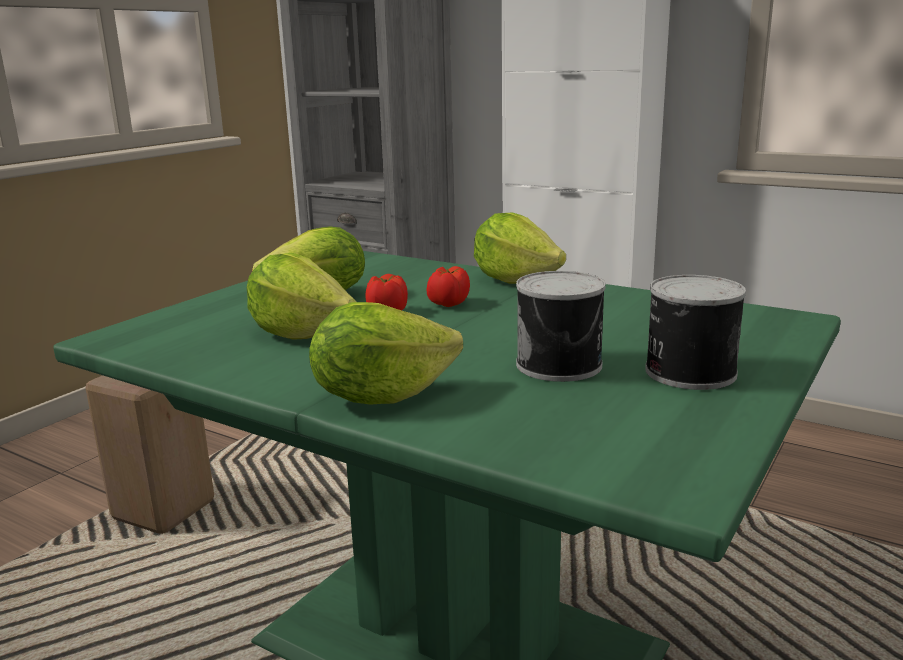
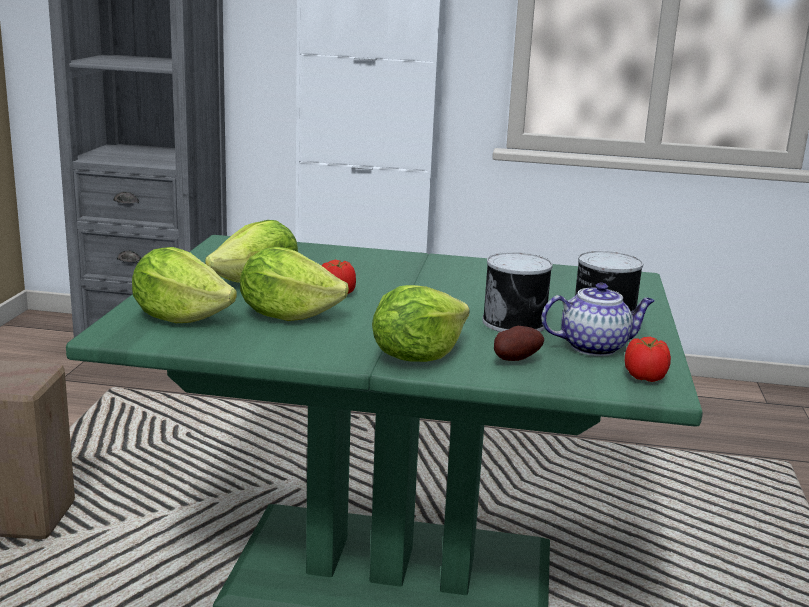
camera: 25 degrees left, 0 degrees up
(448, 304) = (377, 282): tomato -> tomato (644, 377)
(501, 415) = (514, 360): none -> potato
(515, 279) = (406, 258): lettuce -> lettuce (180, 317)
(638, 409) = (595, 347): none -> teapot

